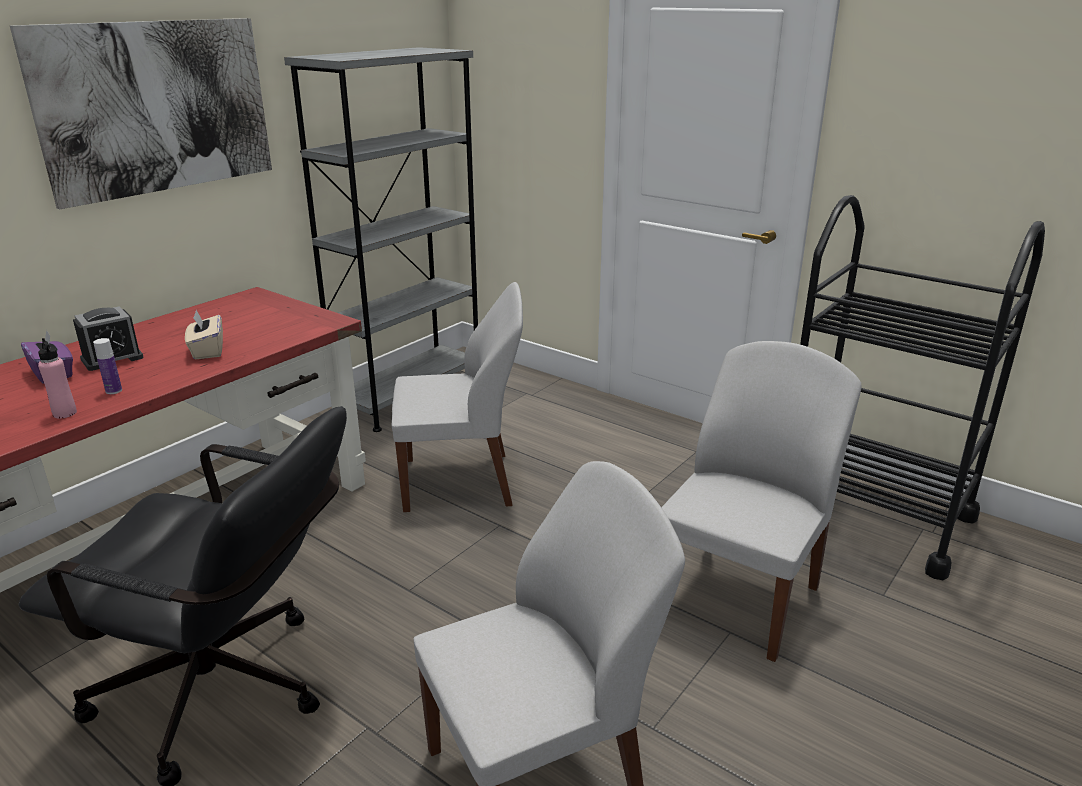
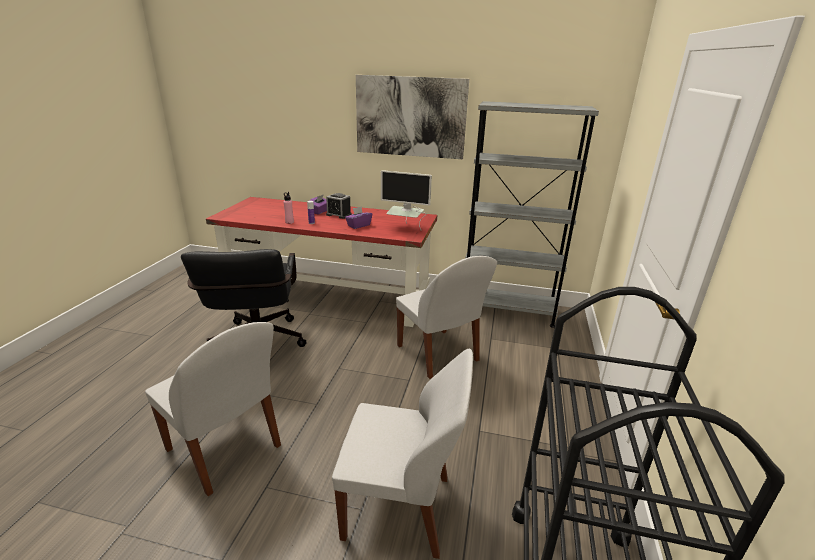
camera: 65 degrees right, 0 degrees up
(207, 351) = (358, 225): beige tissue box -> purple tissue box
(283, 319) = (405, 228): none -> monitor

